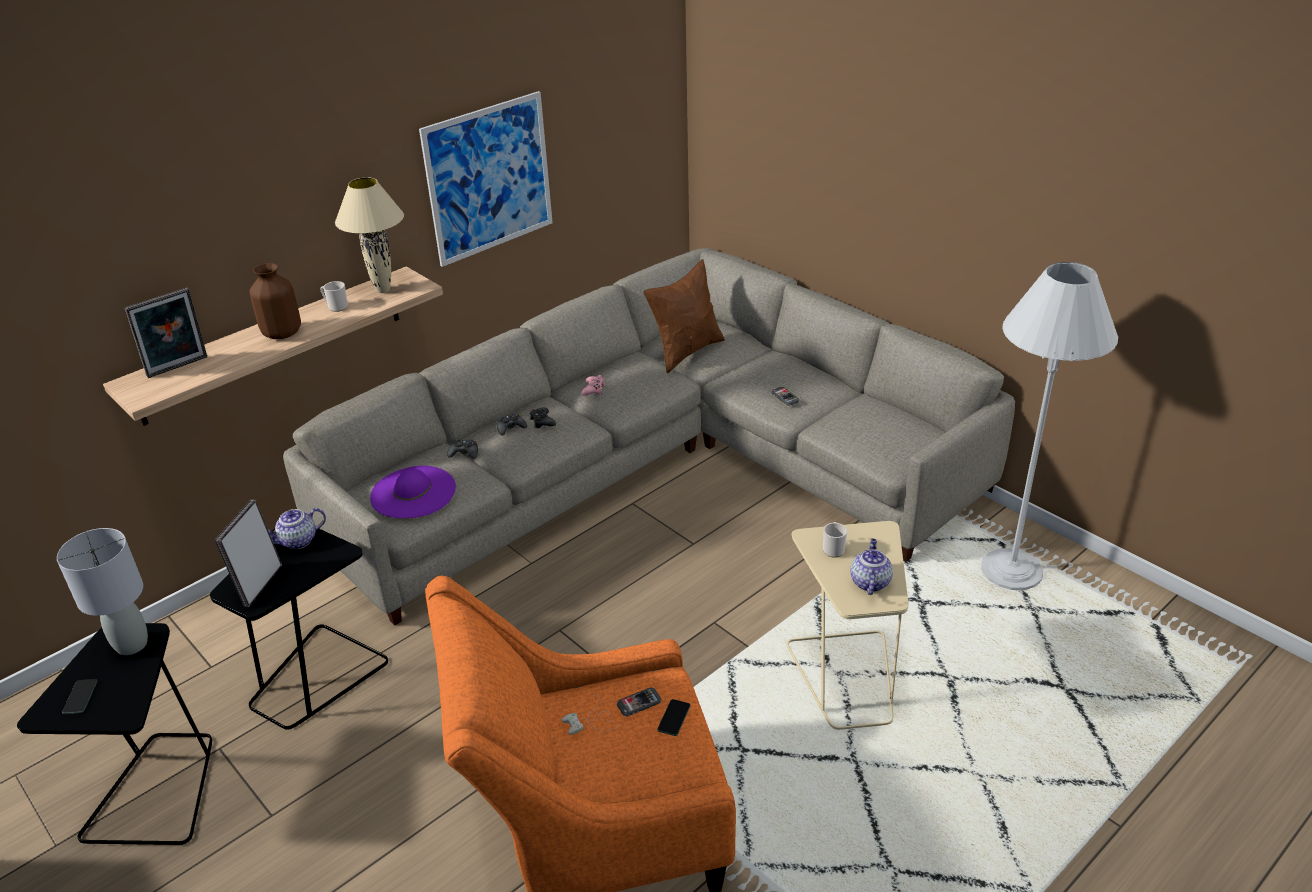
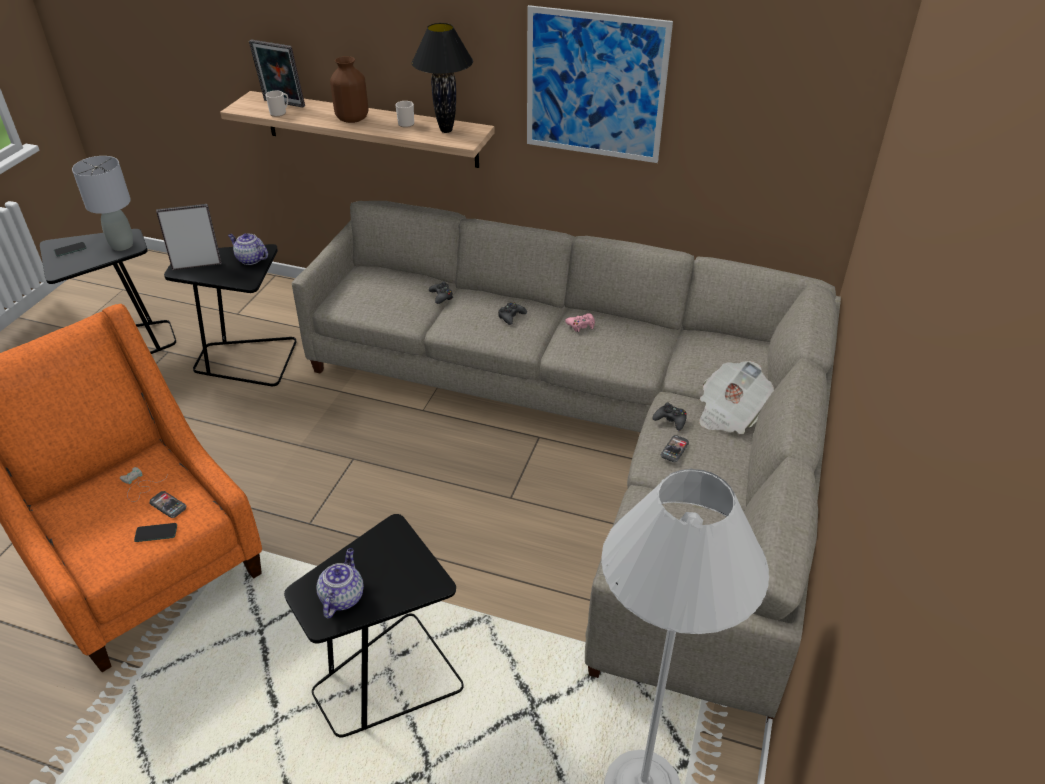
camera: 60 degrees right, 5 degrees up
(384, 290) = (447, 130): beige table lamp -> black table lamp
(413, 492) = (374, 293): purple hat -> none
(510, 428) = (490, 304): black game controller -> black game controller (670, 420)
(686, 352) = (696, 357): brown pillow -> none
(765, 359) = (729, 413): none -> newspaper
(833, 549) = (383, 552): mug -> mug (280, 113)
(847, 678) = (386, 679): beige side table -> black side table
(869, 582) = (342, 596): teapot -> teapot turned 60 degrees counterclockwise

